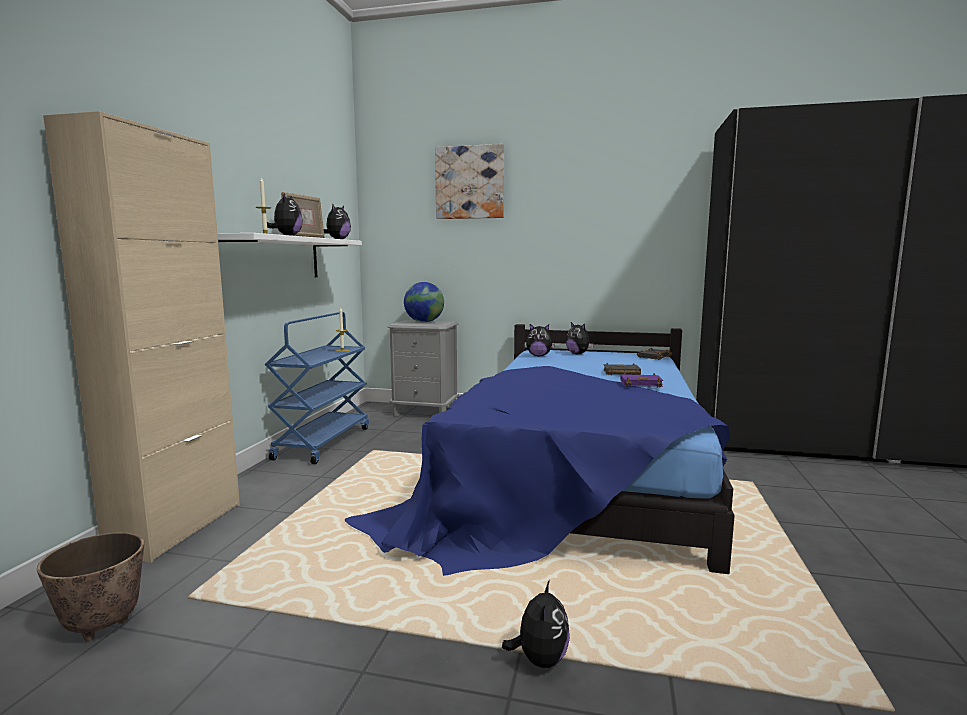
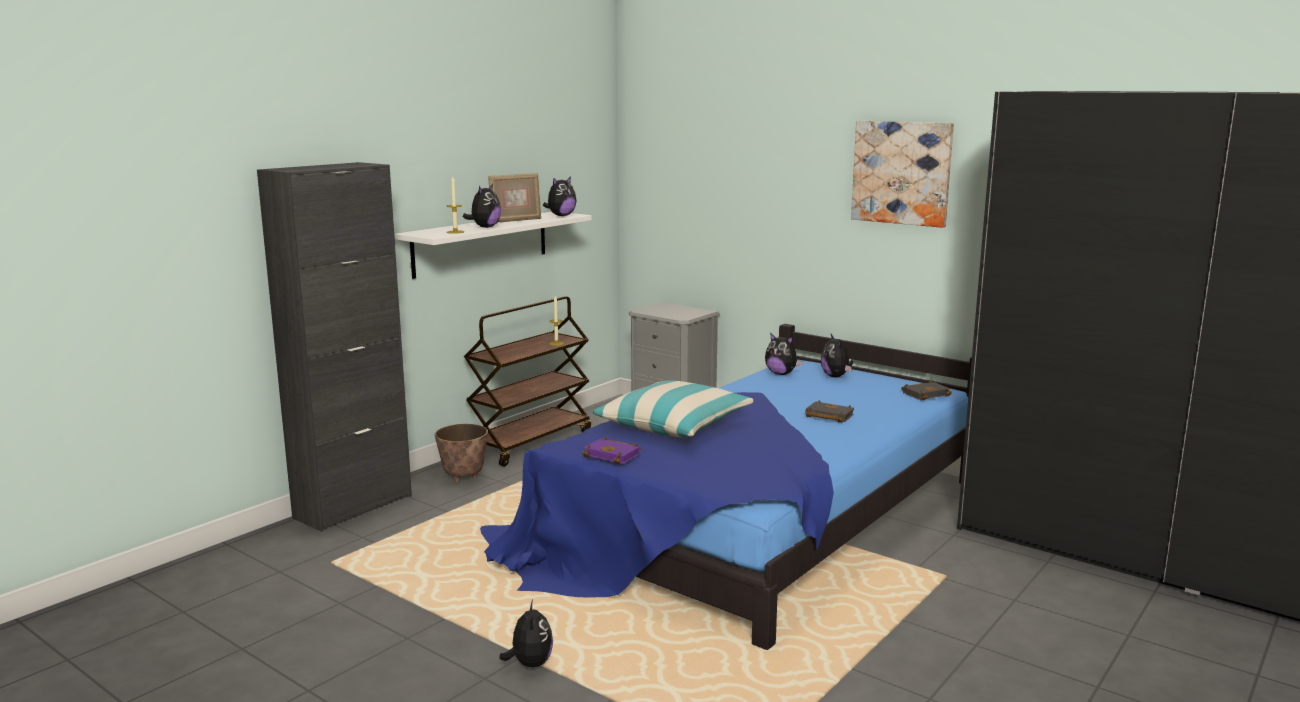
camera: 25 degrees right, 5 degrees up
(102, 625) = (271, 568): planter -> planter (463, 477)
(177, 528) = (353, 506): beige cabinet -> black cabinet
(323, 442) = (530, 442): blue cart -> brown cart
(424, 322) = (677, 309): globe -> none
(470, 182) = (739, 136): picture -> picture (902, 172)
(528, 389) = (673, 425): none -> pillow
(540, 659) = (530, 663): plush toy -> plush toy turned 45 degrees counterclockwise
(641, 384) = (814, 436): purple book -> purple book (614, 455)

